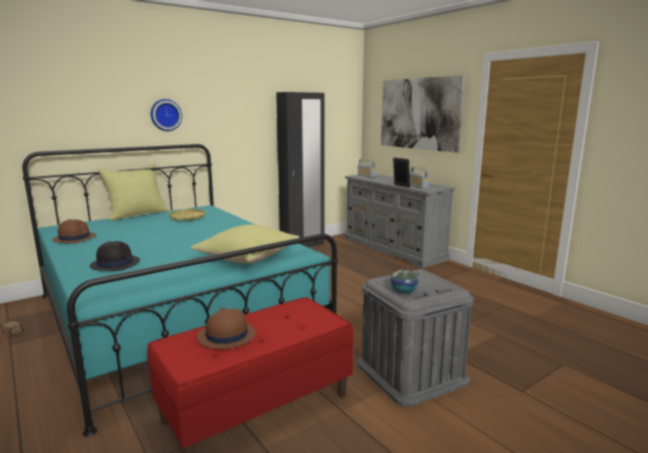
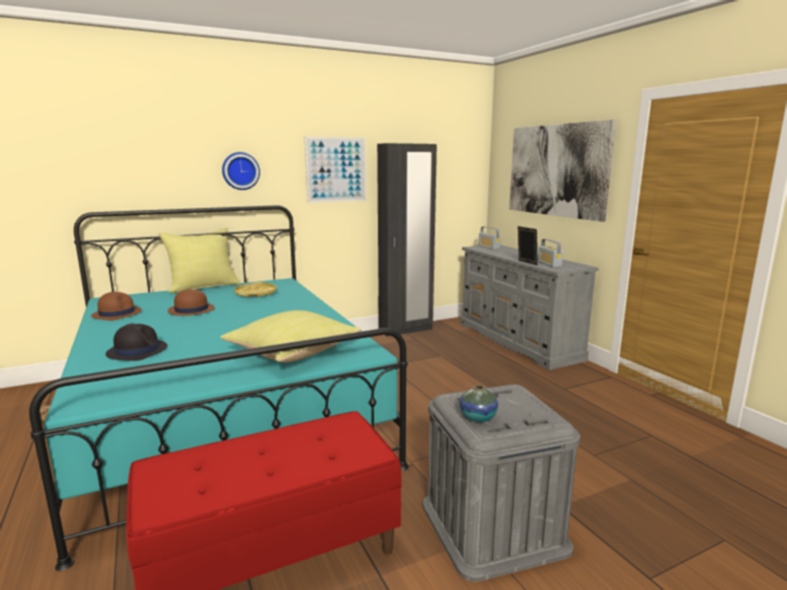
camera: 10 degrees right, 0 degrees up
(226, 336) = (228, 461): brown hat -> brown hat (191, 310)
(243, 113) = (336, 169): none -> picture

